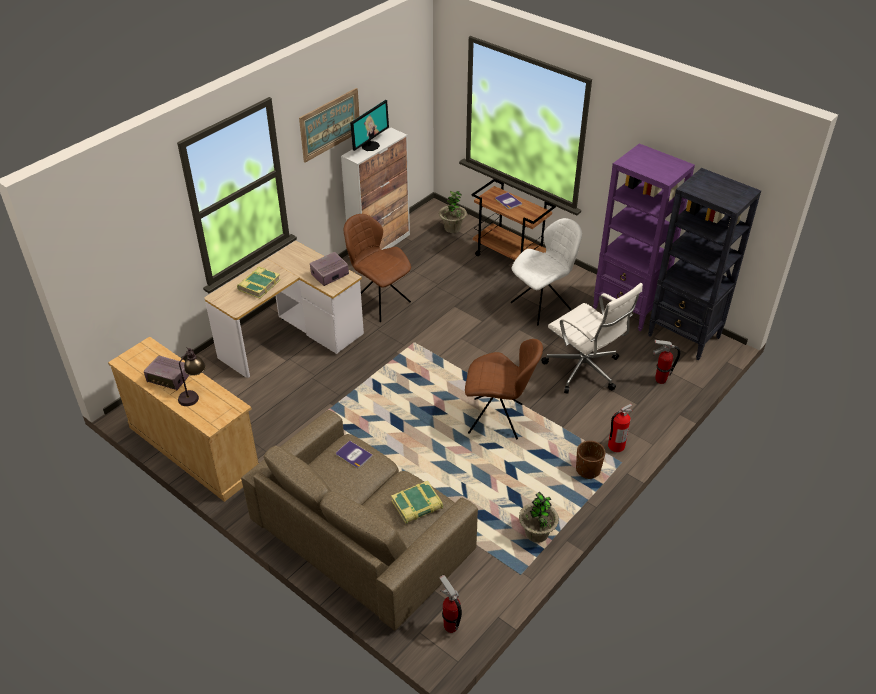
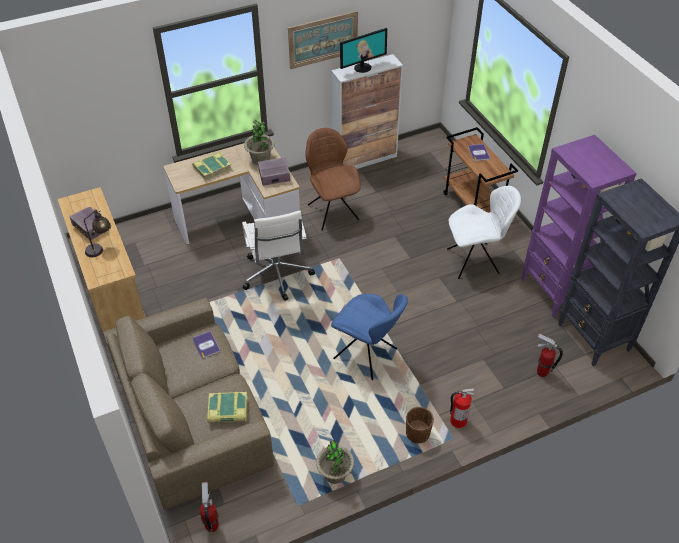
camera: 25 degrees right, 5 degrees up
(452, 228) = (438, 161): potted plant -> potted plant (260, 159)
(498, 419) = (367, 355): brown chair -> blue chair
(584, 370) = (474, 337): white office chair -> white office chair (277, 276)

